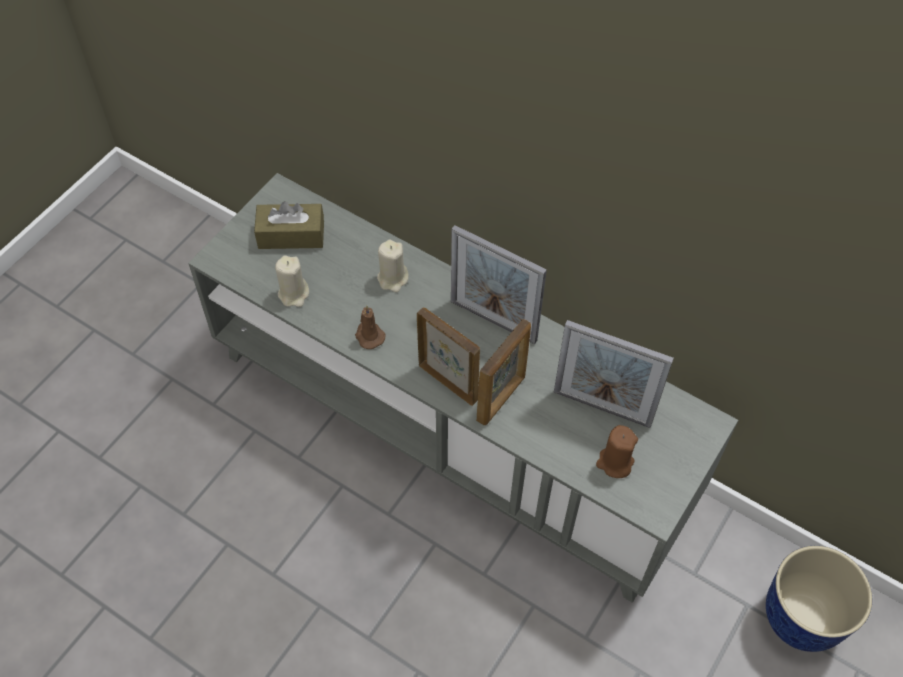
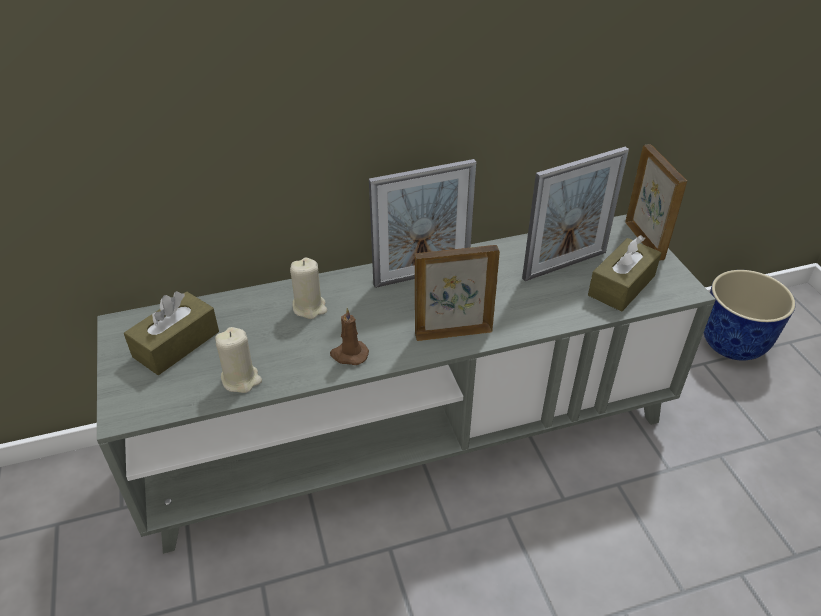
camera: 50 degrees left, 15 degrees down
(501, 398) = (501, 311): picture frame -> picture frame (645, 240)
(614, 463) = (621, 285): brown candle -> brown tissue box

